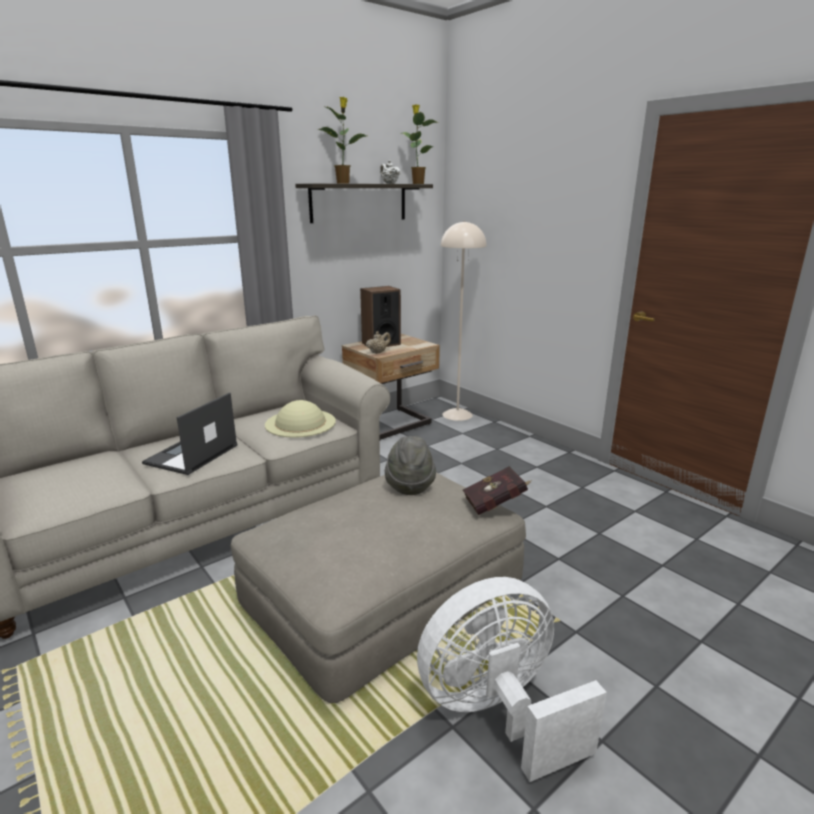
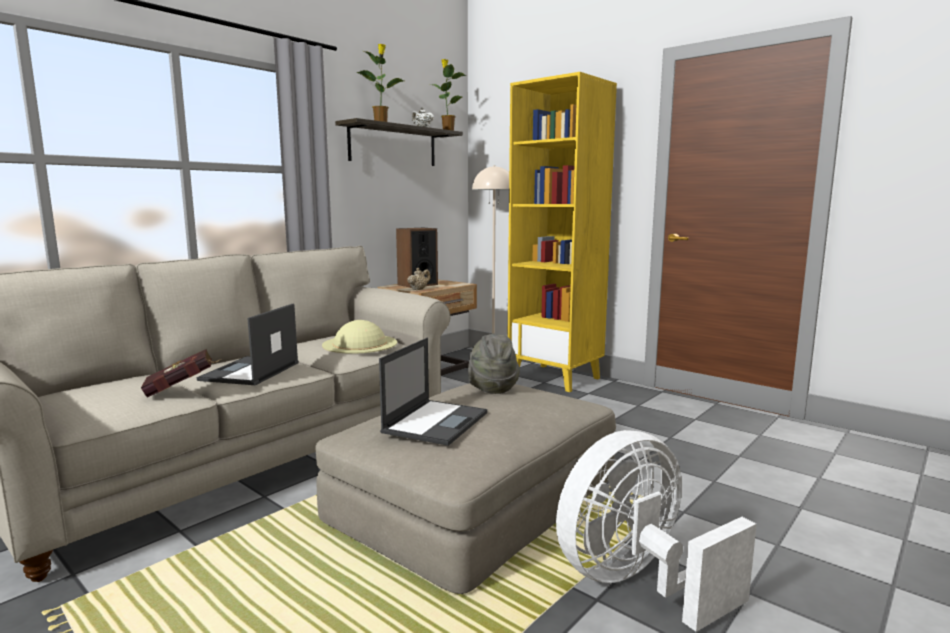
camera: 10 degrees left, 10 degrees down
(337, 530) = (436, 422): none -> laptop
(496, 504) = (585, 396): red book -> red book (183, 389)
(511, 444) = (556, 378): none -> yellow bookcase

